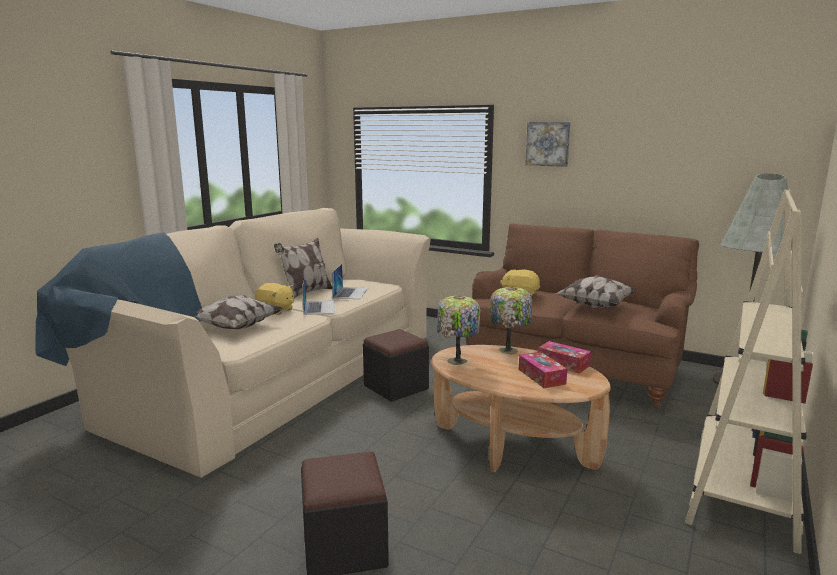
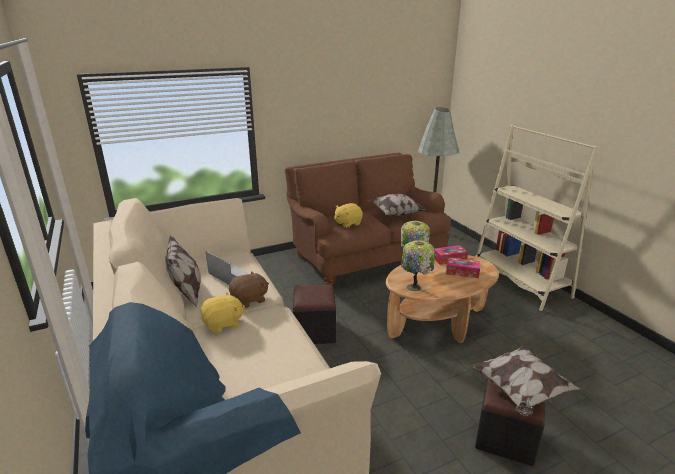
camera: 55 degrees left, 10 degrees up
(235, 327) = (239, 359): pillow -> pillow (520, 391)
(319, 307) = (250, 300): laptop -> brown plush toy
(548, 144) = (299, 98): picture -> none

